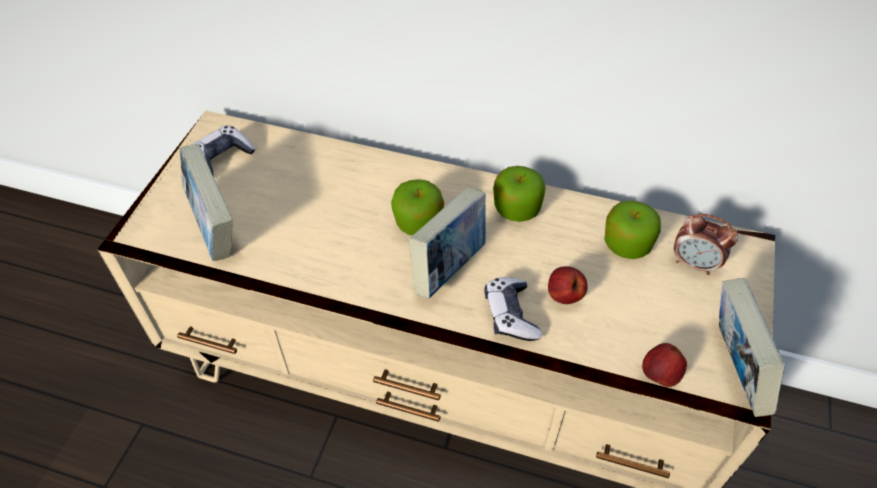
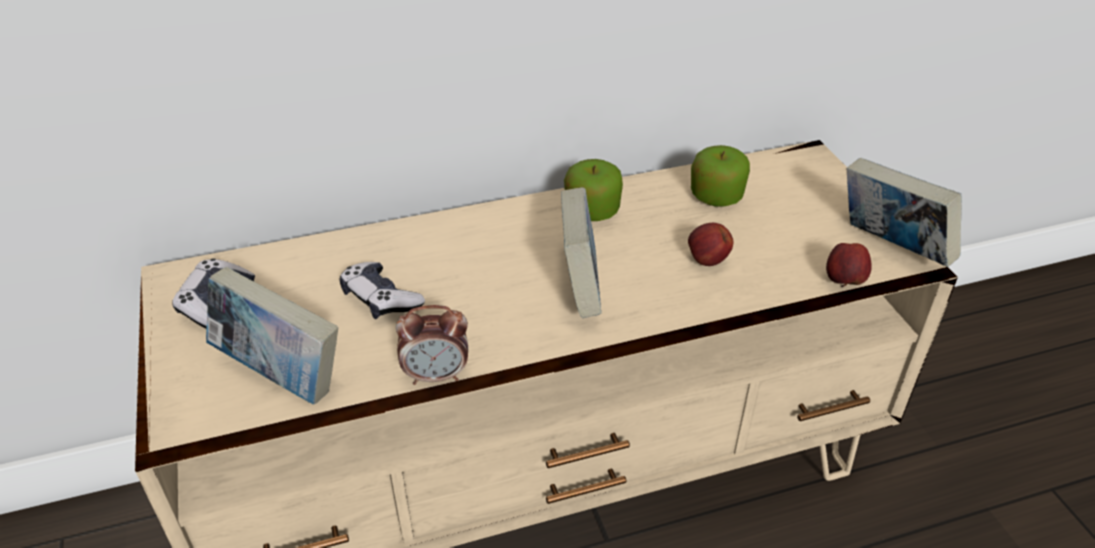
camera: 35 degrees left, 10 degrees down
(418, 223) = (509, 264): apple -> none
(510, 315) = (677, 298): game controller -> game controller (381, 299)
(694, 264) = (784, 187): alarm clock -> alarm clock (436, 375)

